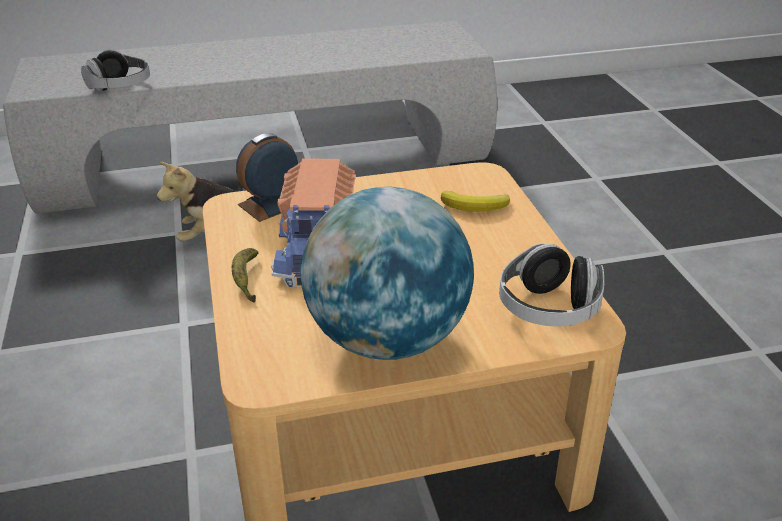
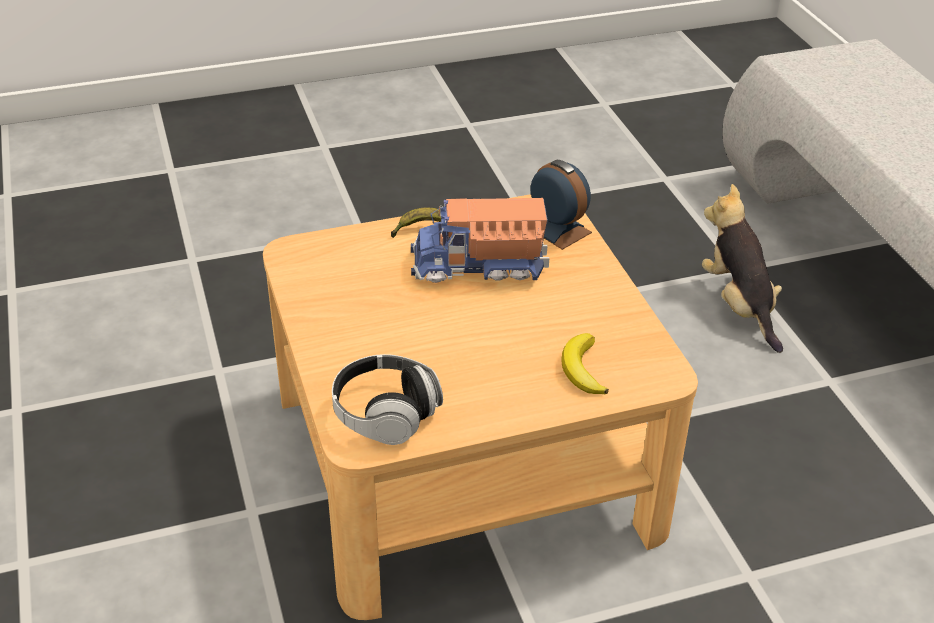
camera: 85 degrees right, 5 degrees up
(120, 87) = (831, 110): headphones -> none
(387, 339) = (340, 312): globe -> none

